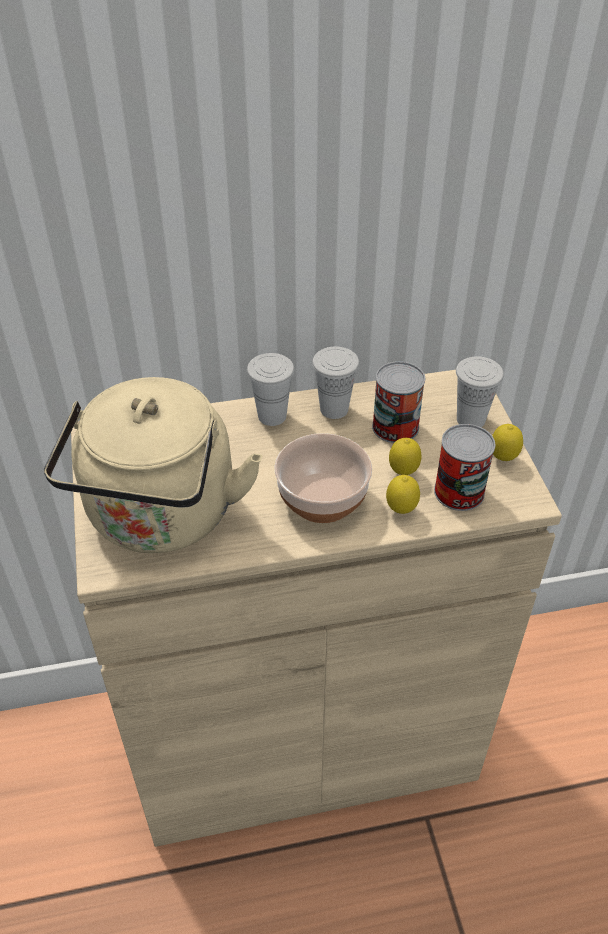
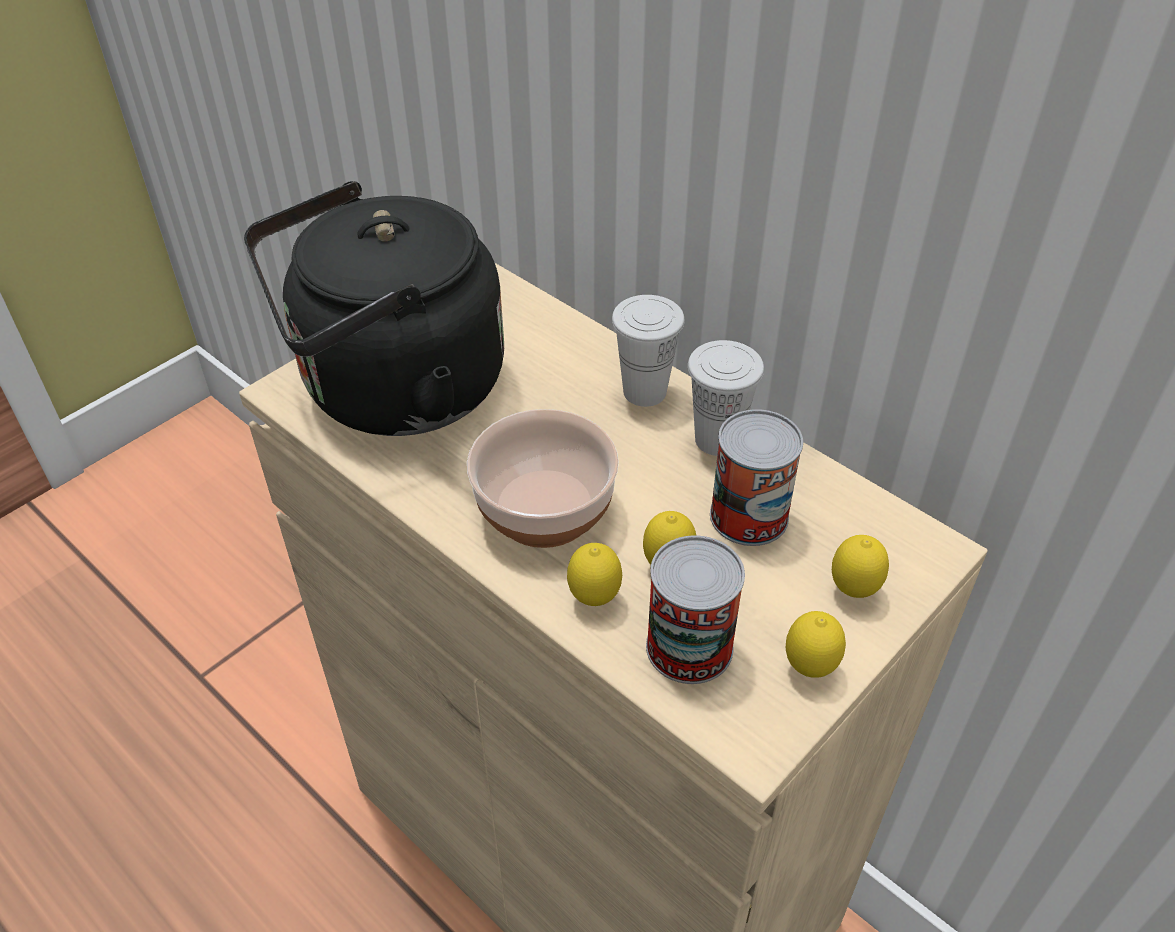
camera: 55 degrees right, 0 degrees up
(160, 518) = (393, 391): beige kettle -> black kettle
(471, 419) = (853, 591): white cup -> lemon

